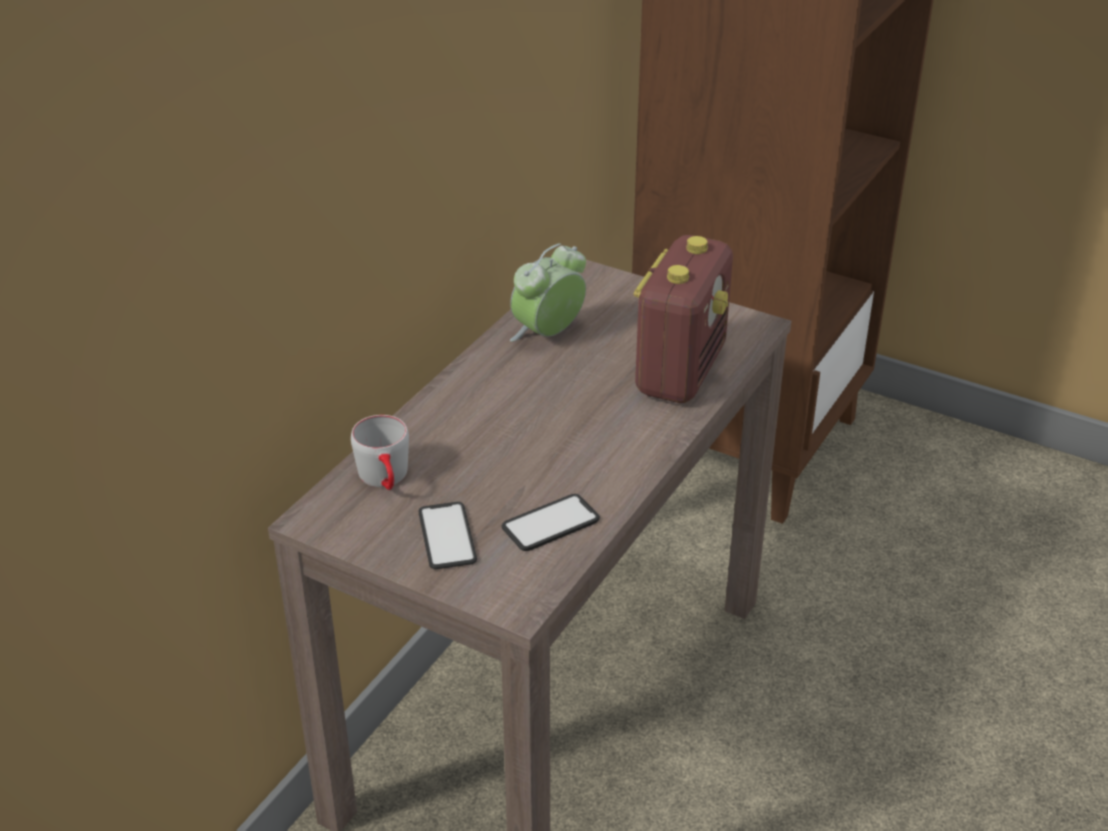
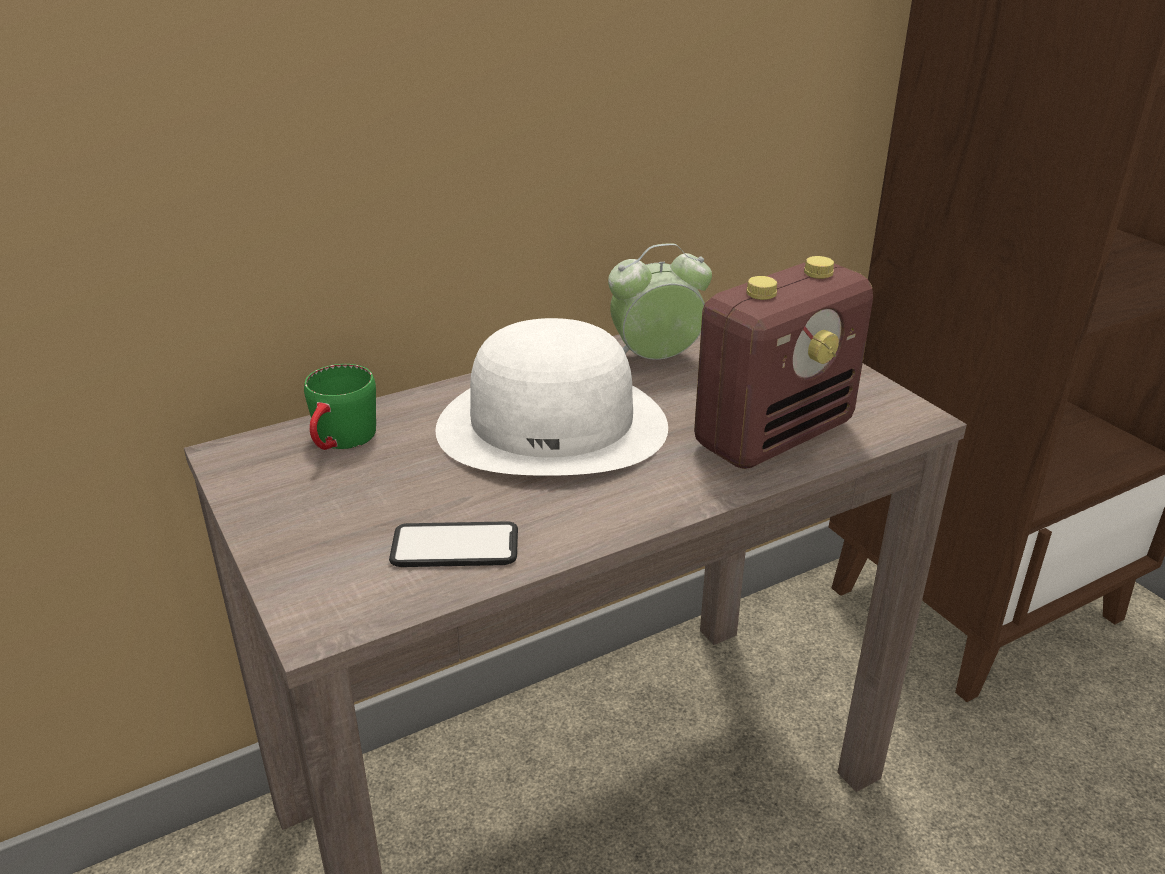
camera: 30 degrees right, 5 degrees down
(386, 480) = (340, 442): grey mug -> green mug
(447, 537) = (332, 518): phone -> none
(526, 413) = (553, 425): none -> white hat

